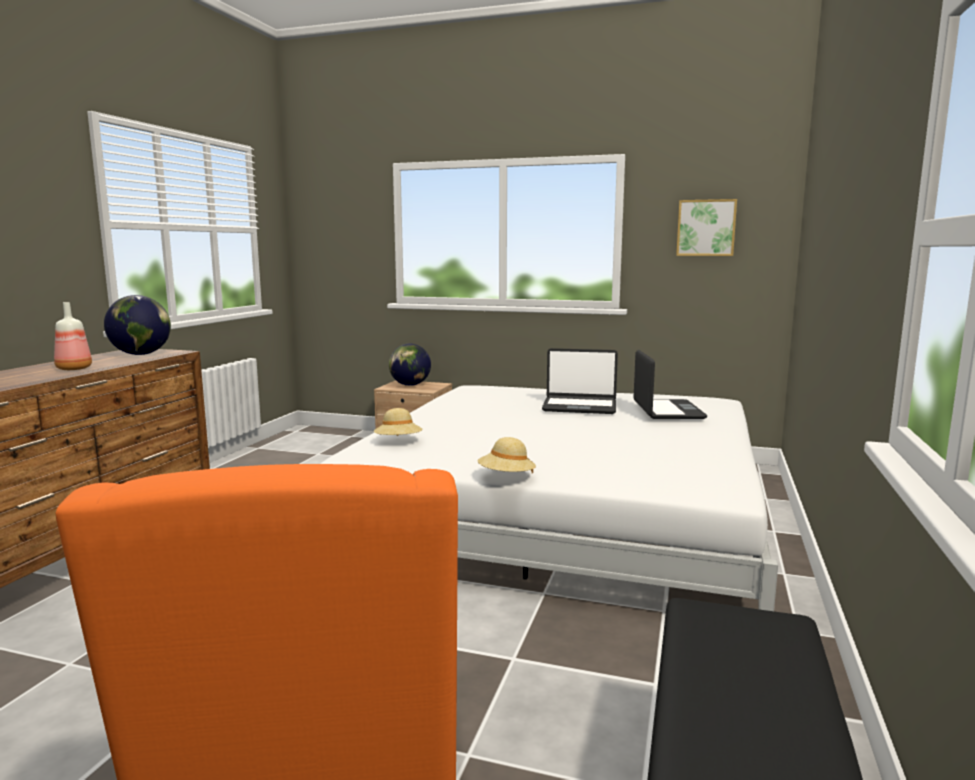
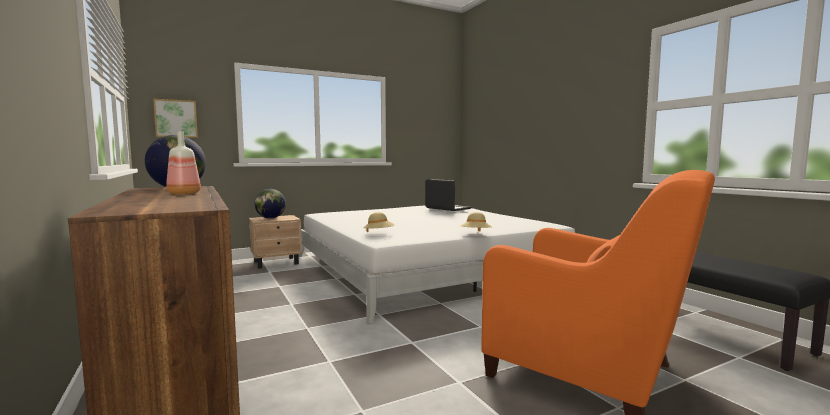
camera: 45 degrees left, 5 degrees down
(579, 407) = (408, 212): laptop -> none
(706, 228) = (424, 119): picture -> picture (176, 118)

